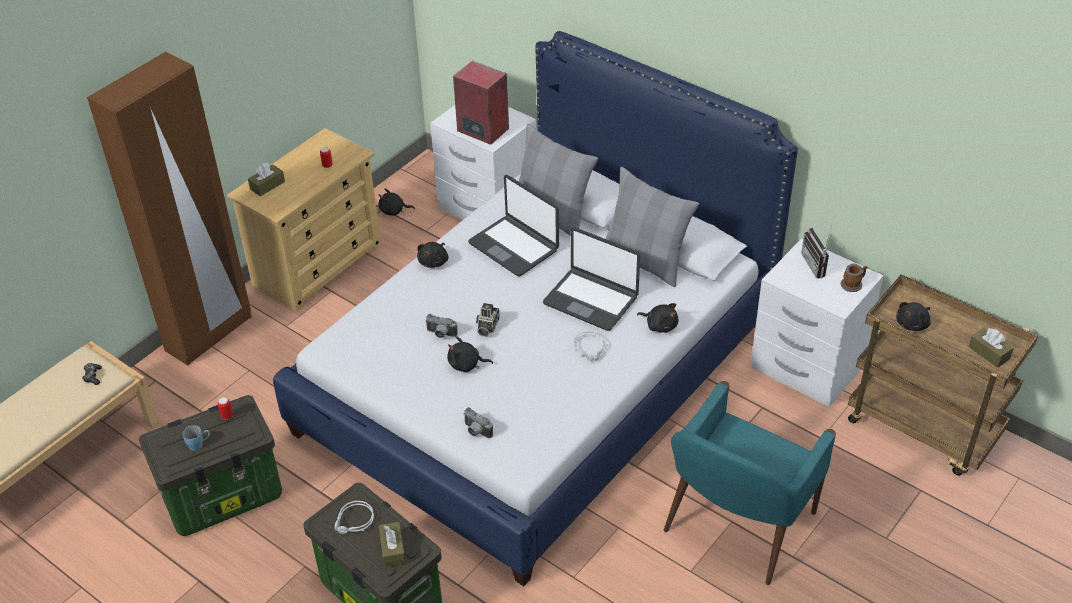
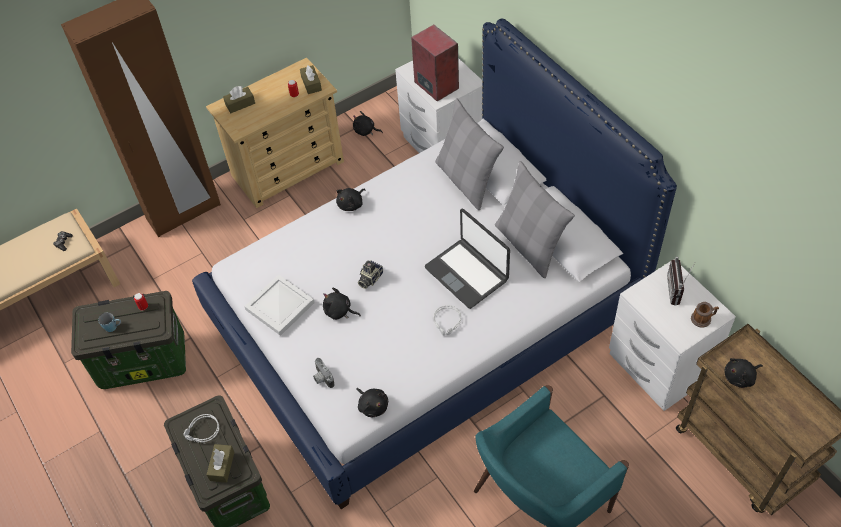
camera: 20 degrees right, 10 degrees up
(398, 373) = (281, 306): none -> white tray
(440, 334) = (329, 277): camera -> none
(514, 246) = (422, 205): laptop -> none
(660, 325) = (516, 313): black plush toy -> black plush toy (372, 405)
(989, 353) = (801, 427): brown tissue box -> brown tissue box (311, 84)

